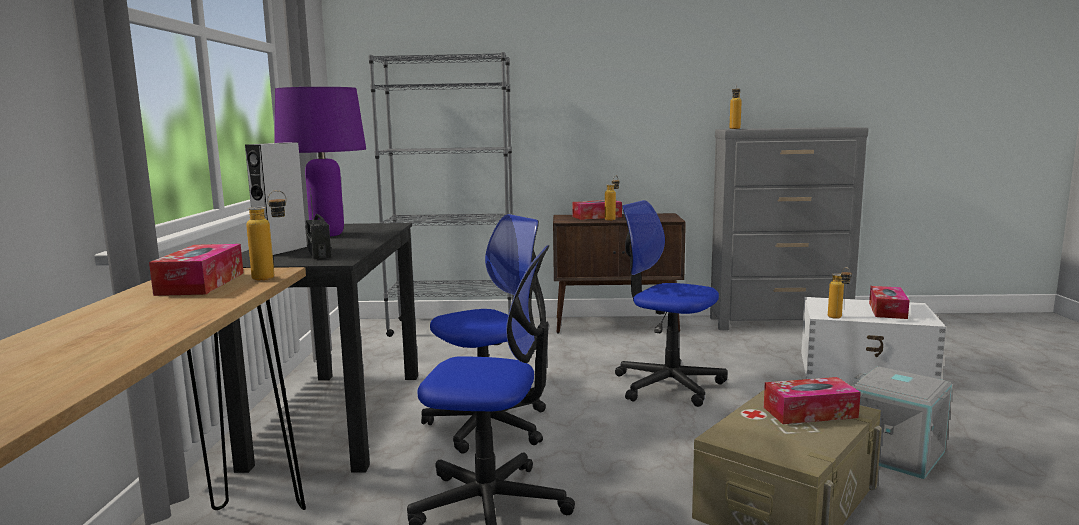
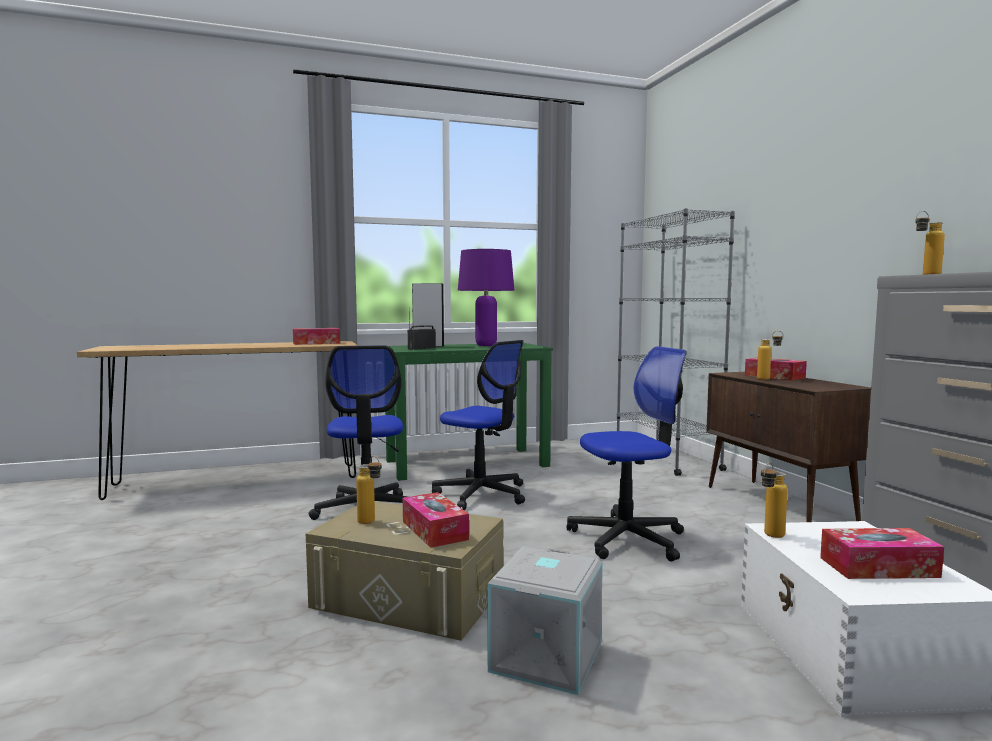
camera: 70 degrees right, 5 degrees down
(272, 277) = (330, 345): bottle -> bottle (370, 523)
(340, 416) = (467, 463): black desk -> green desk
(668, 385) = (627, 538): office chair -> office chair turned 60 degrees clockwise

